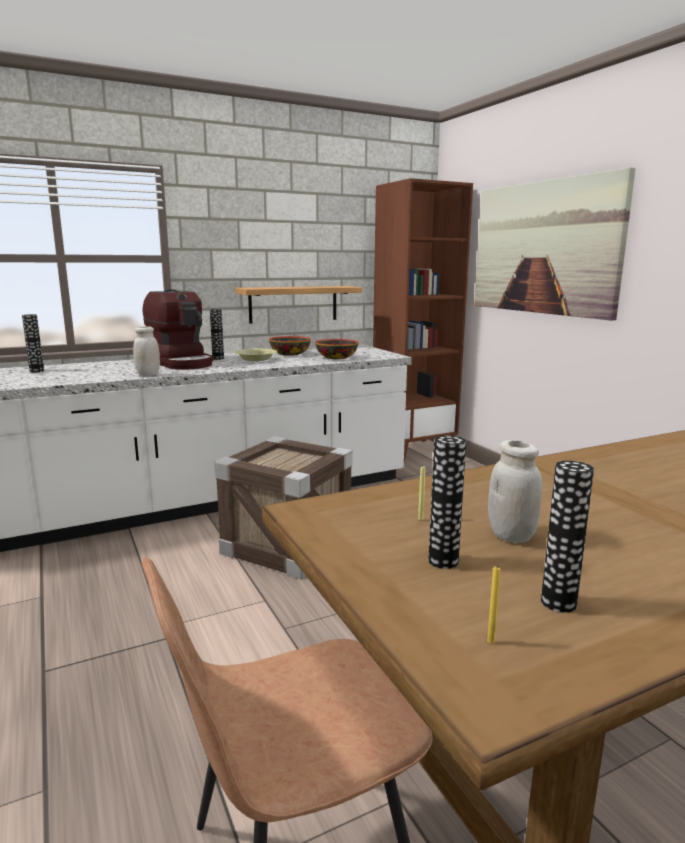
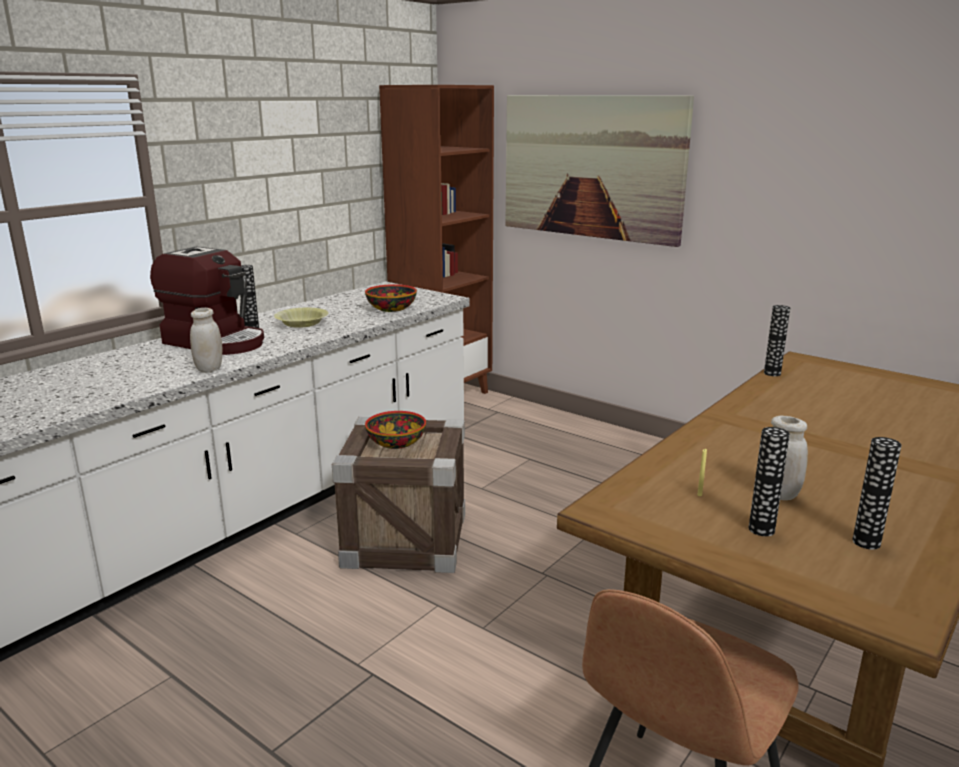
camera: 25 degrees left, 5 degrees up
(37, 371) = (36, 385): vase -> vase (772, 373)
(290, 354) = (327, 309): bowl -> bowl (396, 443)
(293, 304) = (301, 240): shelf -> none
(490, 641) = (860, 583): yellow candle -> none

